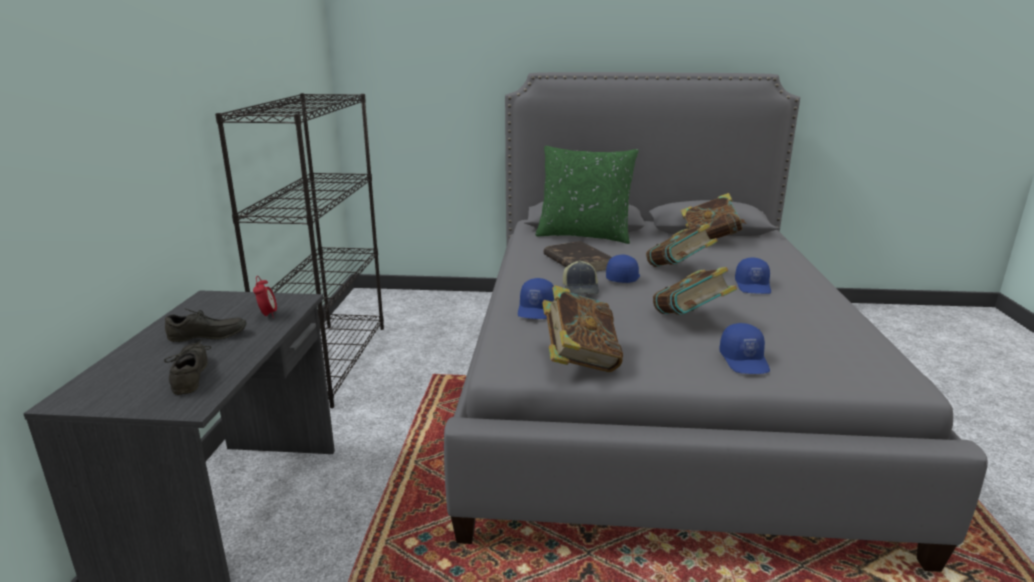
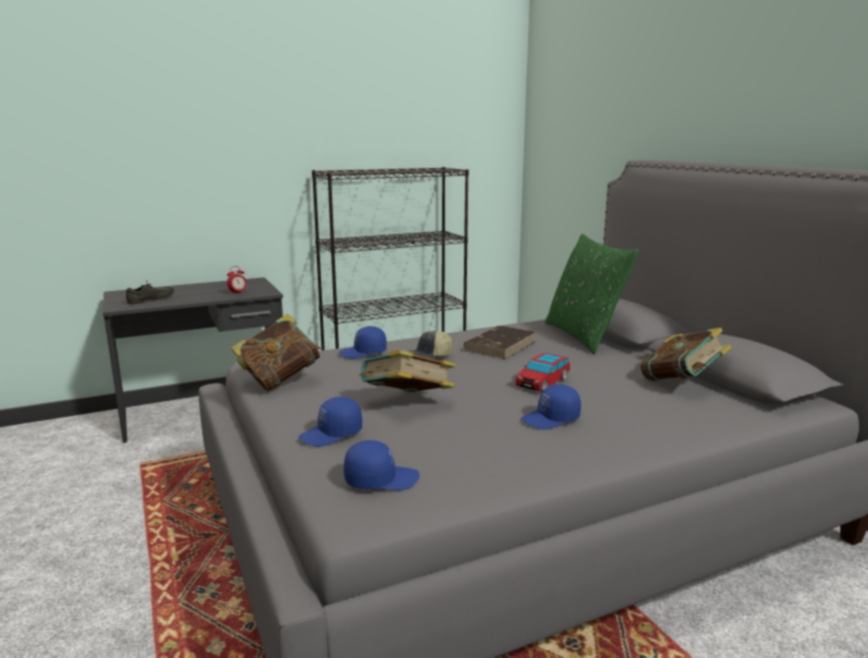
camera: 60 degrees right, 5 degrees down
(207, 337) = (199, 292): grey shoe -> none
(622, 278) = (482, 365): blue cap -> blue cap (381, 479)
(678, 270) = (543, 382): book -> toy car

